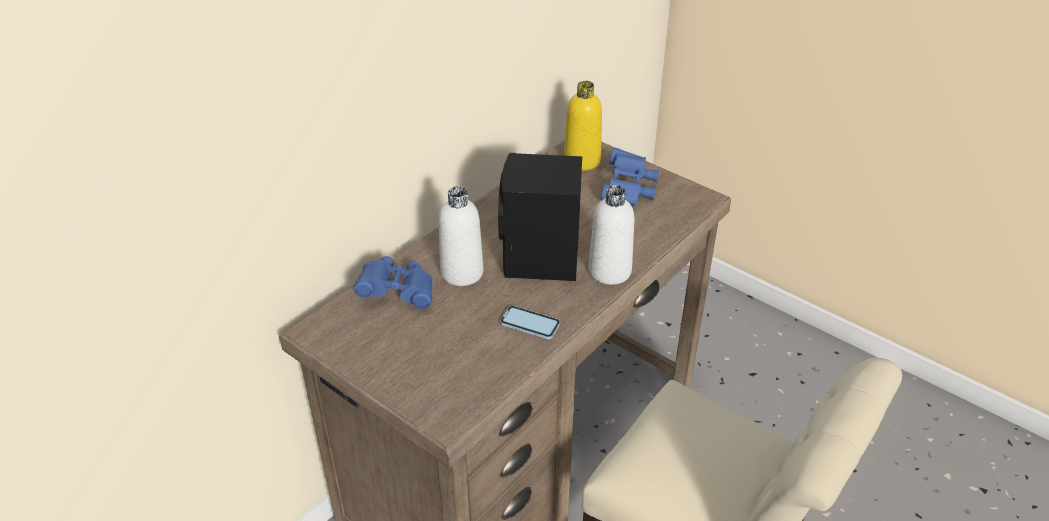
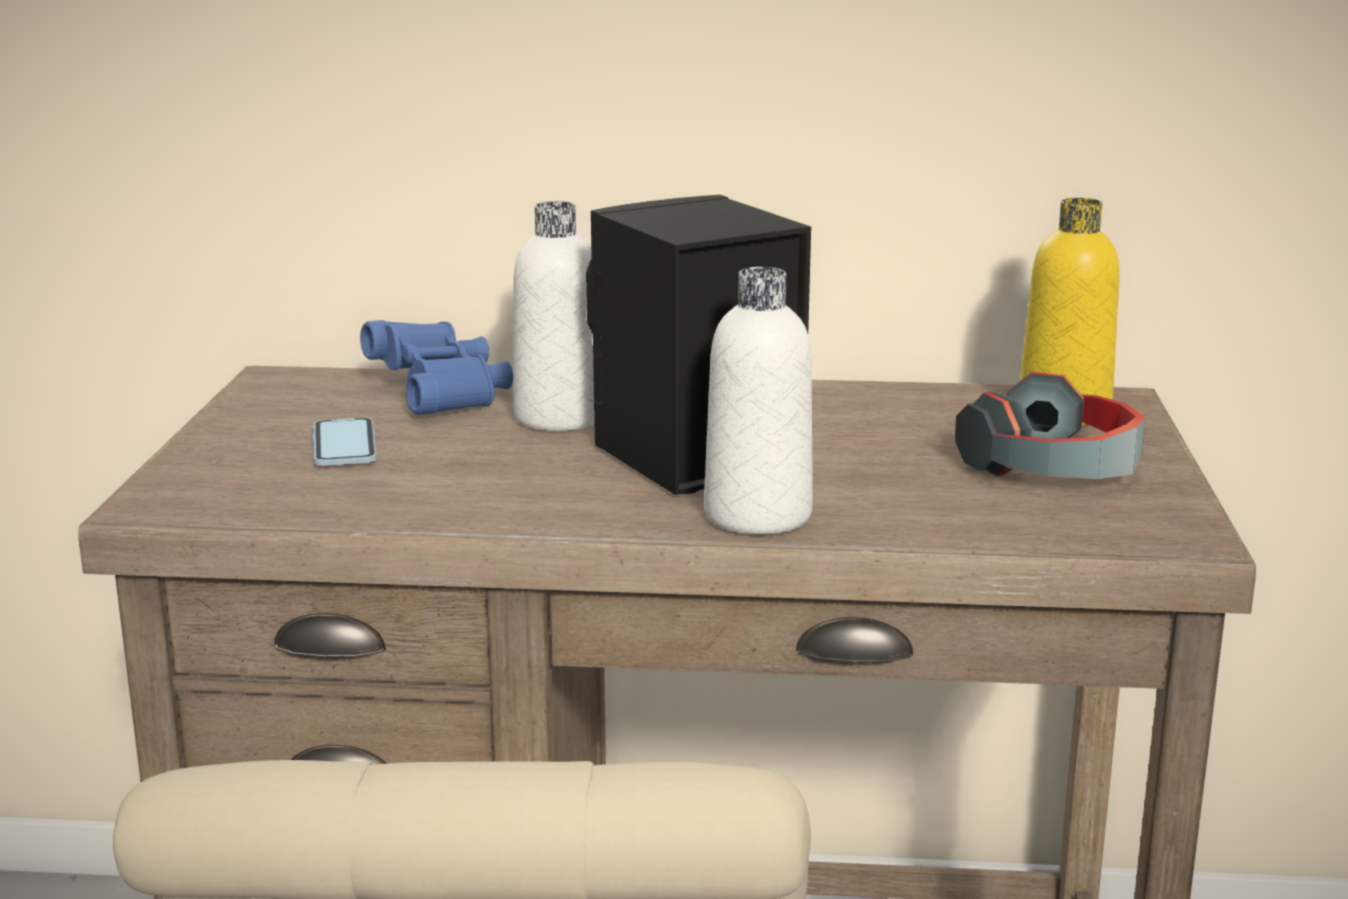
camera: 55 degrees right, 20 degrees down
(530, 324) = (494, 495): phone -> phone (344, 446)
(628, 190) = (1055, 468): blue binoculars -> headphones

